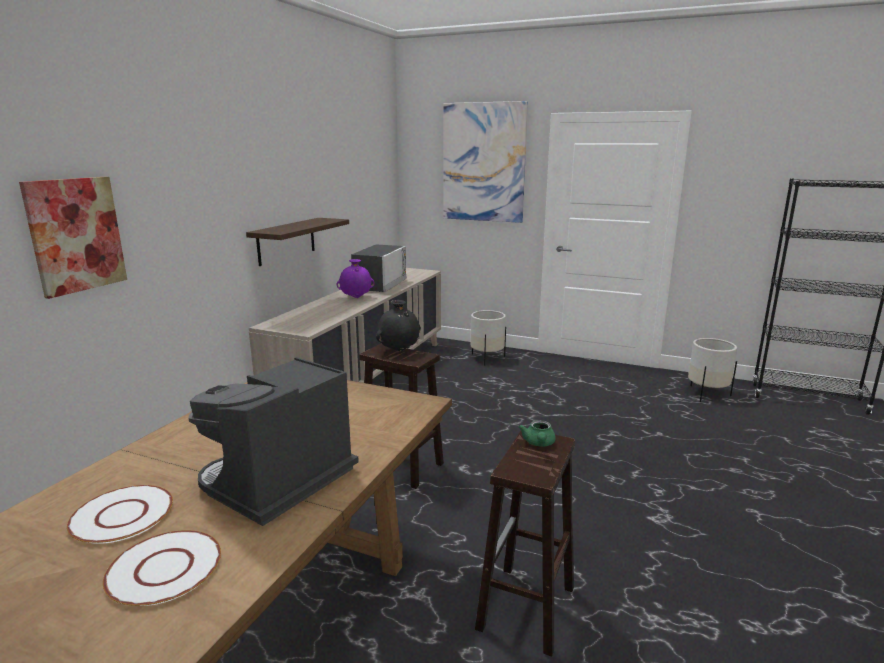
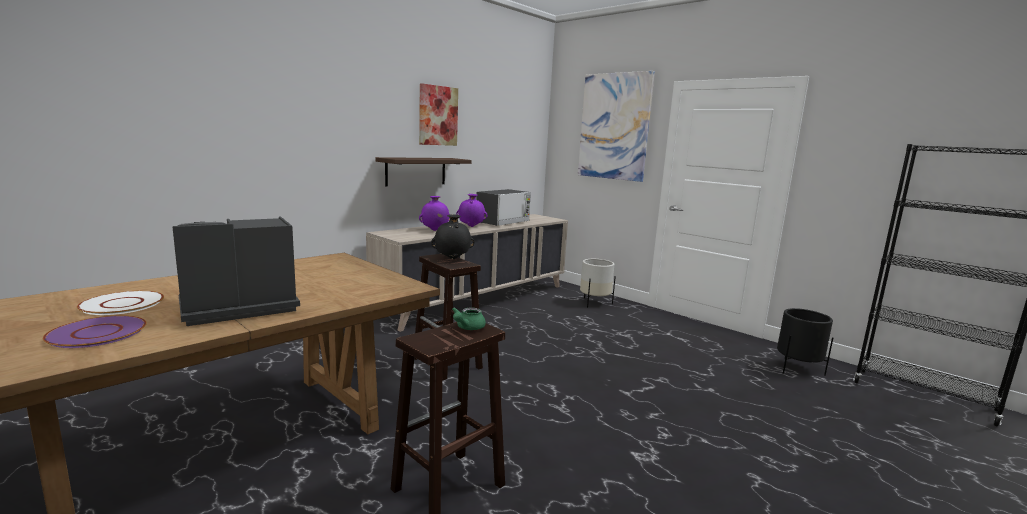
camera: 20 degrees right, 5 degrees down
(76, 235) = (221, 133): picture -> picture (438, 115)
(165, 569) = (98, 333): white plate -> purple plate
(324, 311) = (434, 230): none -> purple vase
(707, 394) = (797, 369): white planter -> black planter

